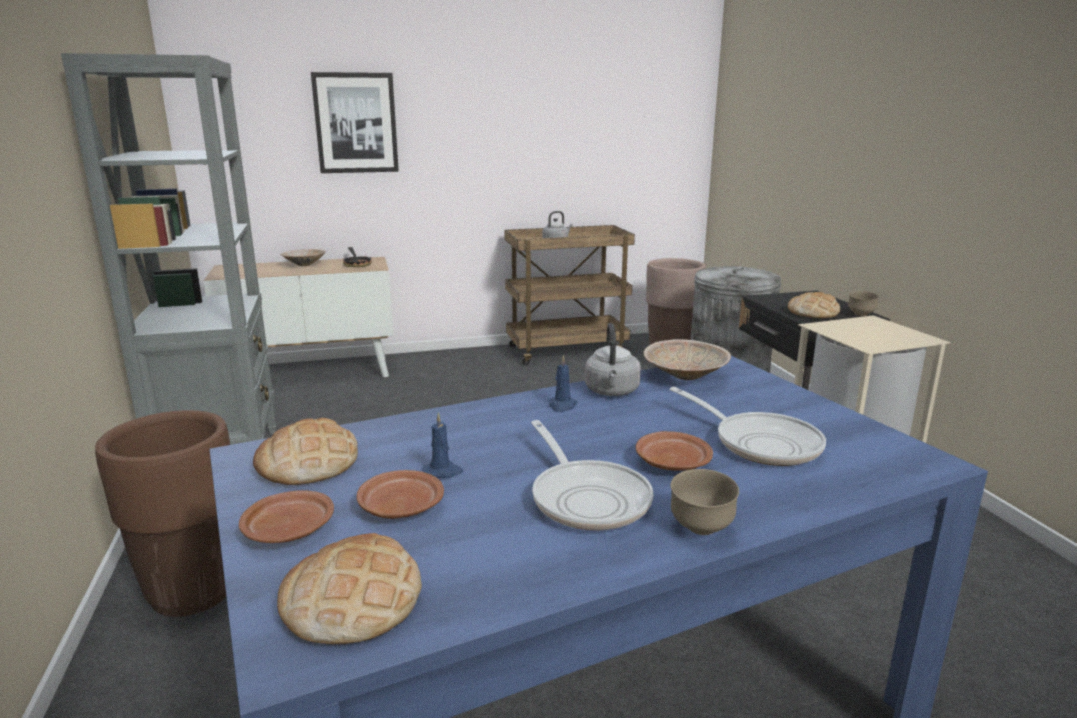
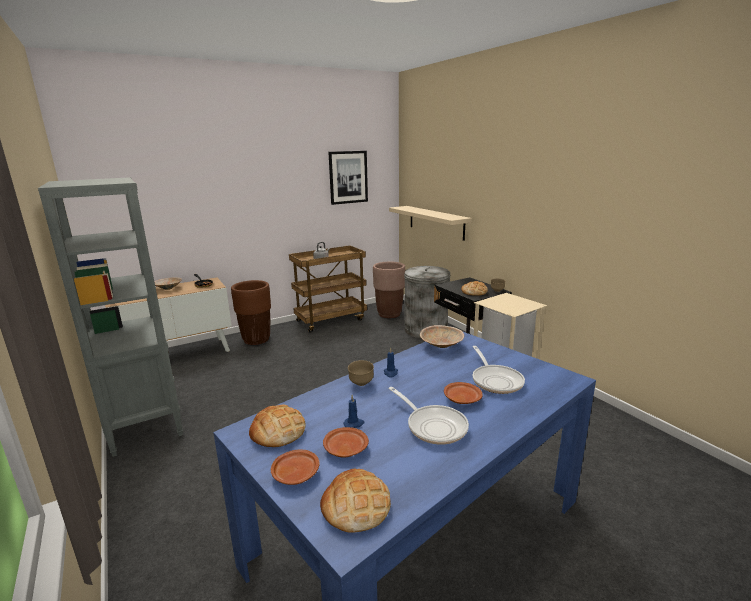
camera: 15 degrees left, 0 degrees up
(193, 592) = (168, 512): brown planter -> brown planter (256, 340)
(356, 123) = (193, 198): picture -> picture (348, 177)
(612, 392) = (410, 360): grey kettle -> none
(700, 530) = (493, 434): brown bowl -> brown bowl (361, 384)
(760, 443) = (495, 380): frying pan -> frying pan turned 45 degrees clockwise
(769, 189) = (436, 222): none -> beige shelf

